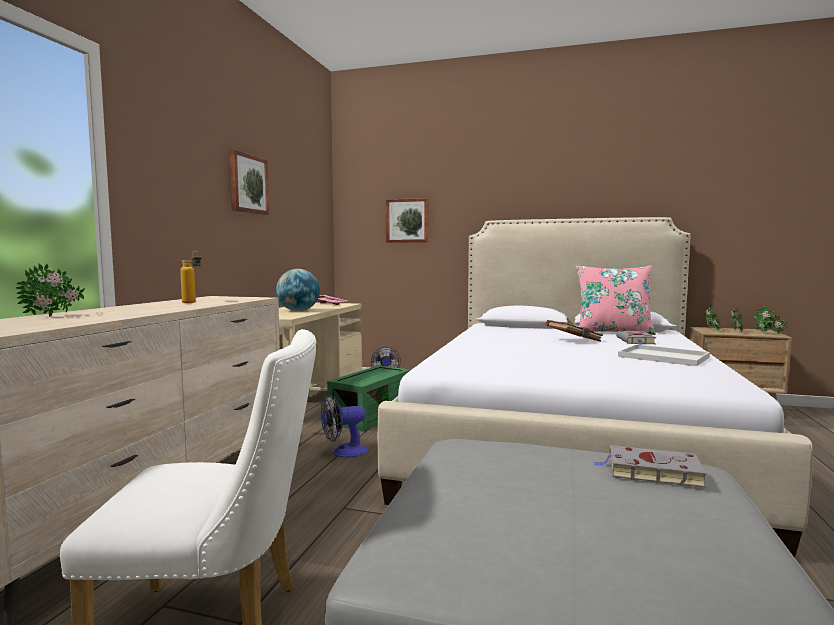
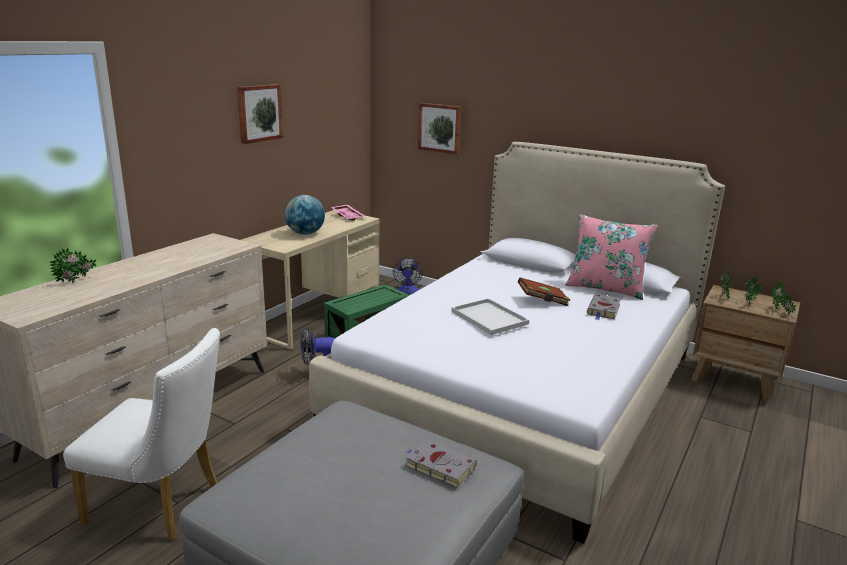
camera: 15 degrees right, 15 degrees up
(193, 302) = (186, 253): bottle -> none
(665, 357) = (590, 344): white tray -> white tray (490, 318)

